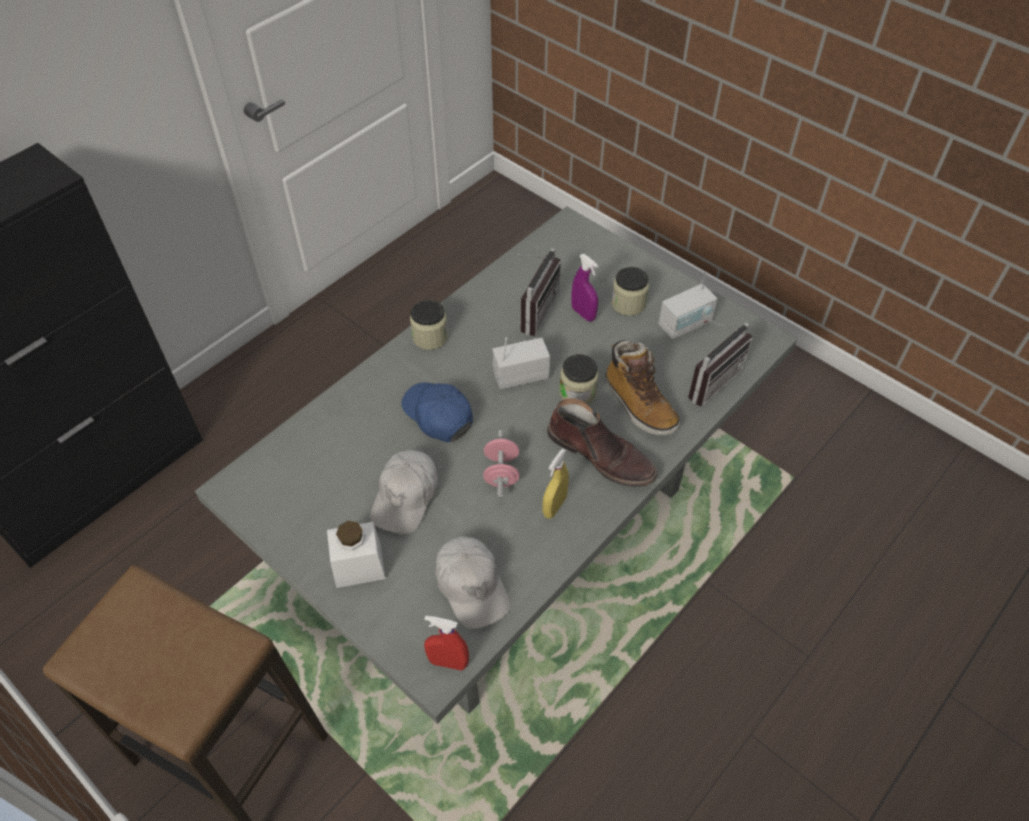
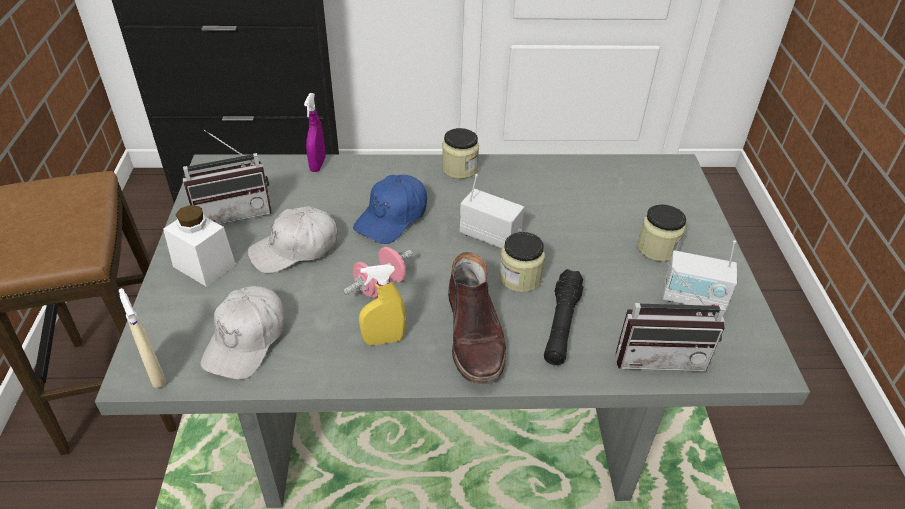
camera: 45 degrees right, 10 degrees down
(438, 415) = (392, 217): blue cap -> blue cap turned 150 degrees counterclockwise
(448, 662) = (155, 374): red spray bottle -> beige spray bottle
(532, 310) = (563, 201): radio -> radio (234, 212)
(583, 313) = (604, 230): purple spray bottle -> purple spray bottle (318, 165)
(639, 404) = (561, 324): boot -> black flashlight

